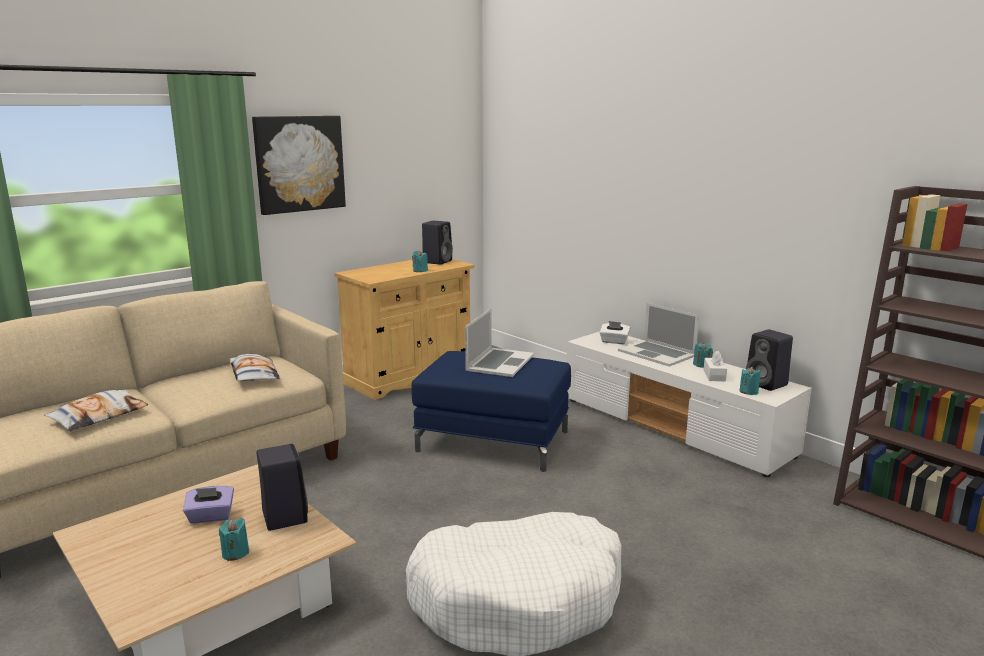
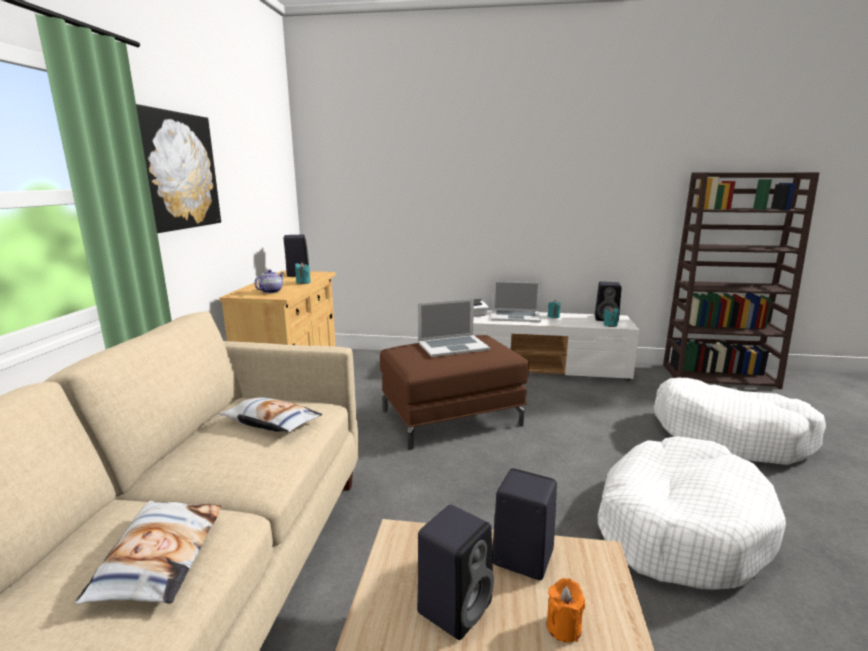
camera: 40 degrees left, 0 degrees up
(210, 517) = (455, 606): purple tissue box -> black speaker
(235, 553) = (563, 627): turquoise candle -> orange candle
(377, 274) = (271, 291): none -> teapot
(493, 441) = (451, 417): blue ottoman -> brown ottoman
(499, 362) = (453, 346): laptop -> laptop turned 90 degrees clockwise
(714, 375) = (573, 321): white tissue box -> none
(764, 573) = (730, 435): none -> white dog bed

